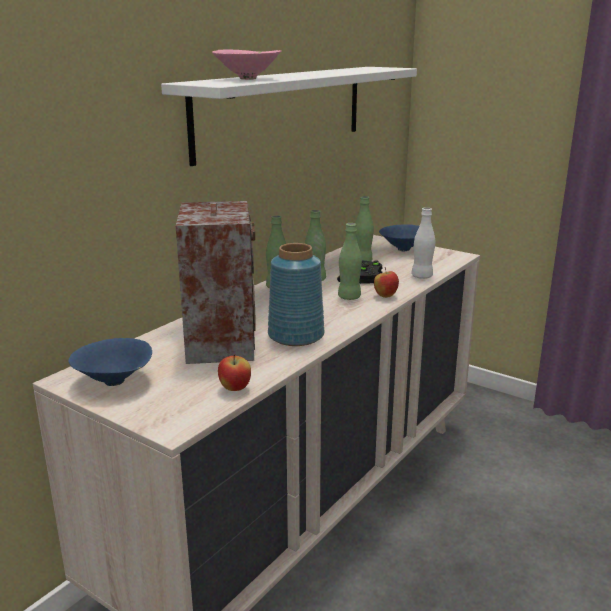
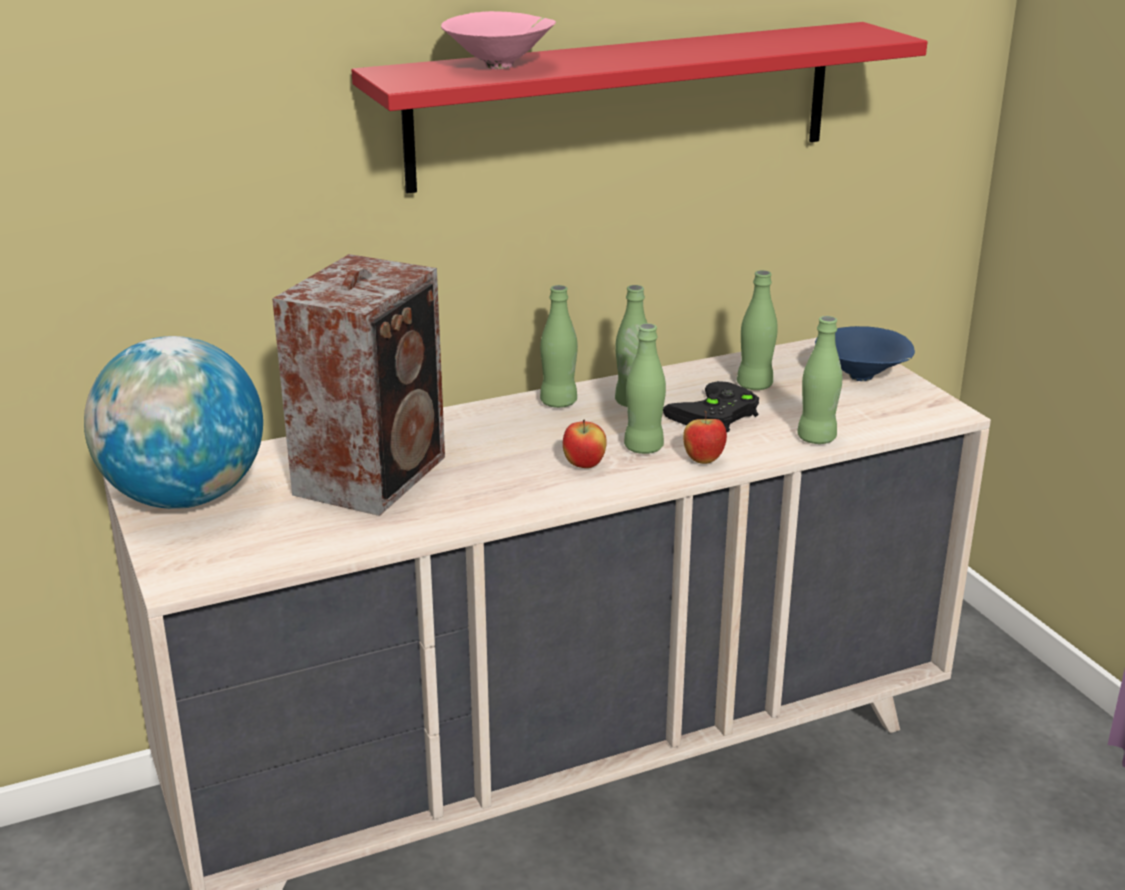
camera: 30 degrees right, 5 degrees up
(115, 382) = (185, 497): blue bowl -> globe
(235, 389) = (306, 550): apple -> apple (584, 465)
(283, 110) = (624, 105): white shelf -> red shelf
(295, 335) = (481, 492): blue vase -> none
(422, 276) = (816, 438): white bottle -> green bottle

